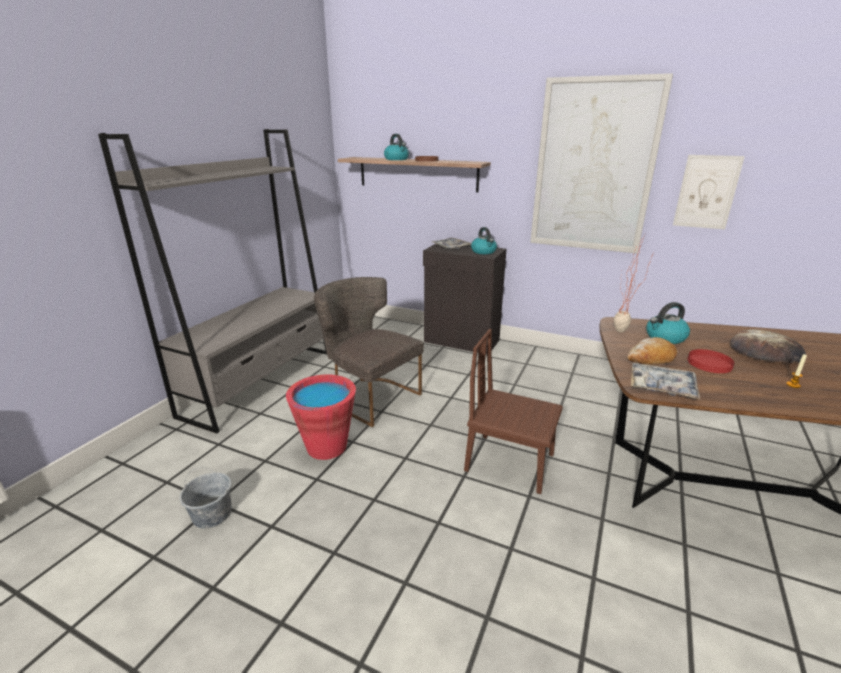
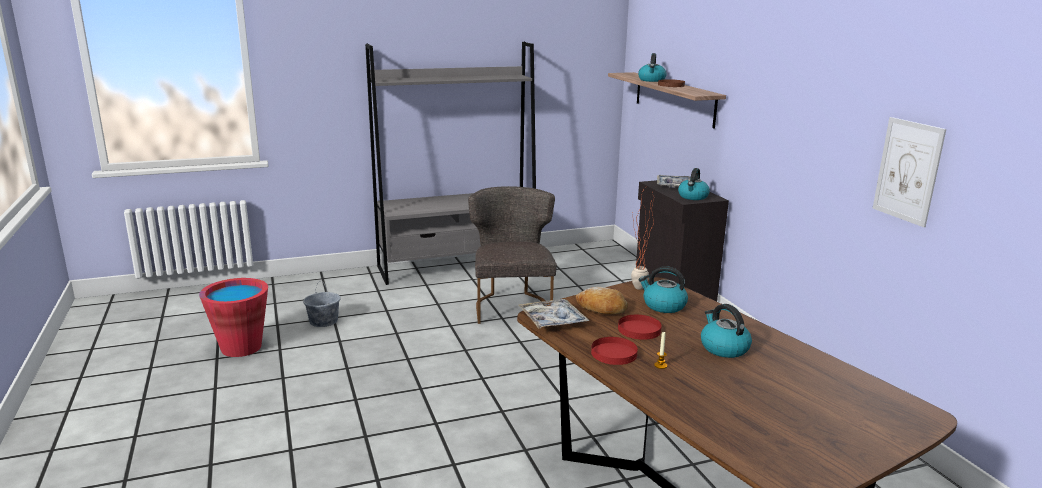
camera: 45 degrees right, 5 degrees down
(327, 447) = (431, 320): red bucket -> red bucket (241, 348)
(510, 462) = (529, 389): brown chair -> none
(593, 167) = (806, 117): picture -> none
(757, 392) = (613, 353): none -> red plate
(765, 352) = (723, 348): bread -> kettle

